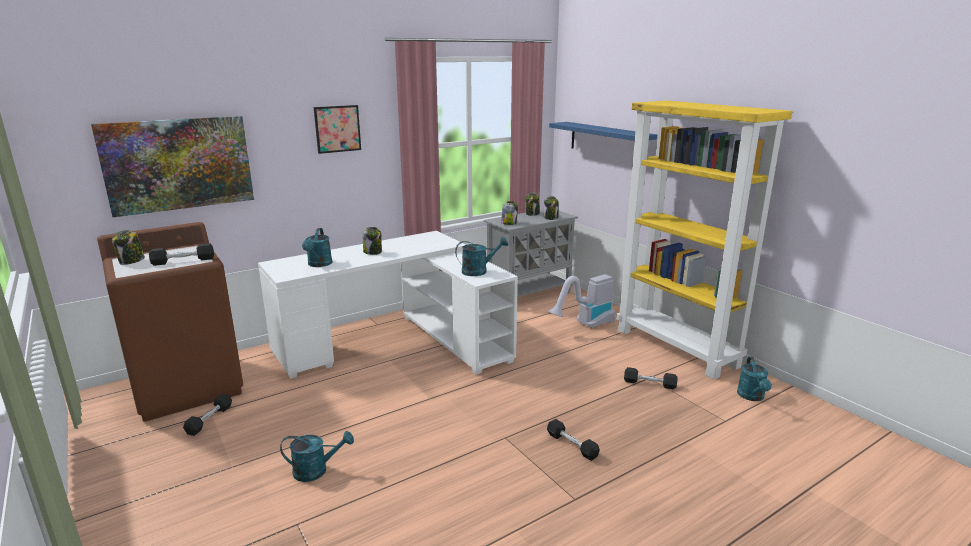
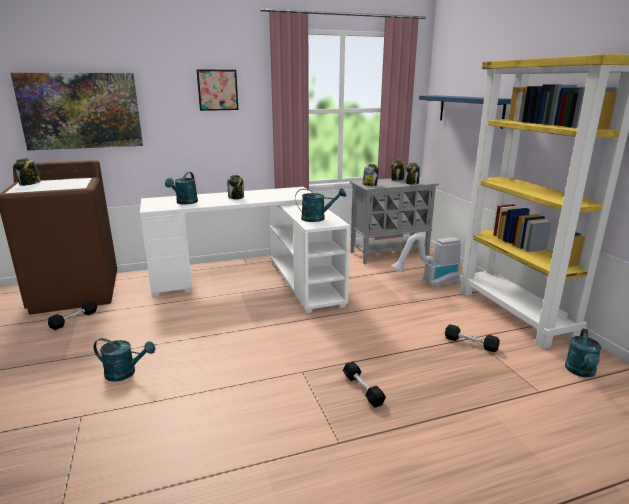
camera: 15 degrees right, 0 degrees up
(183, 261) = (65, 186): black dumbbell -> none

